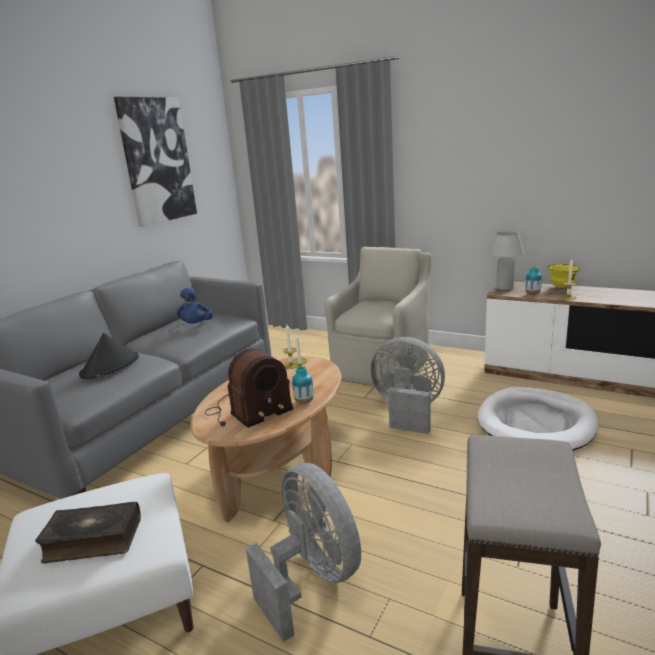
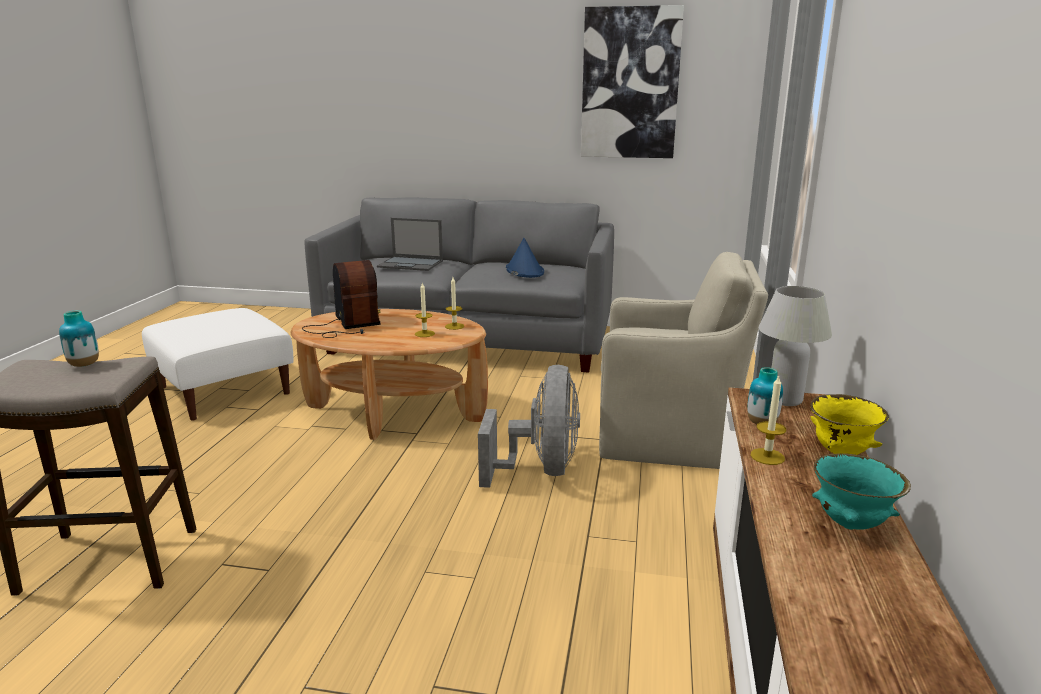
camera: 70 degrees right, 0 degrees up
(93, 540) = (199, 328): book -> none
(110, 366) = (411, 264): black hat -> laptop
(196, 326) = (524, 271): blue plush toy -> blue hat
(247, 411) = (346, 325): radio -> radio turned 150 degrees counterclockwise
(304, 402) = (365, 342): vase -> vase (84, 365)
(312, 577) = (233, 454): grey fan -> none
(536, 424) = (546, 584): white dog bed -> none
(624, 294) = (850, 524): none -> turquoise bowl

